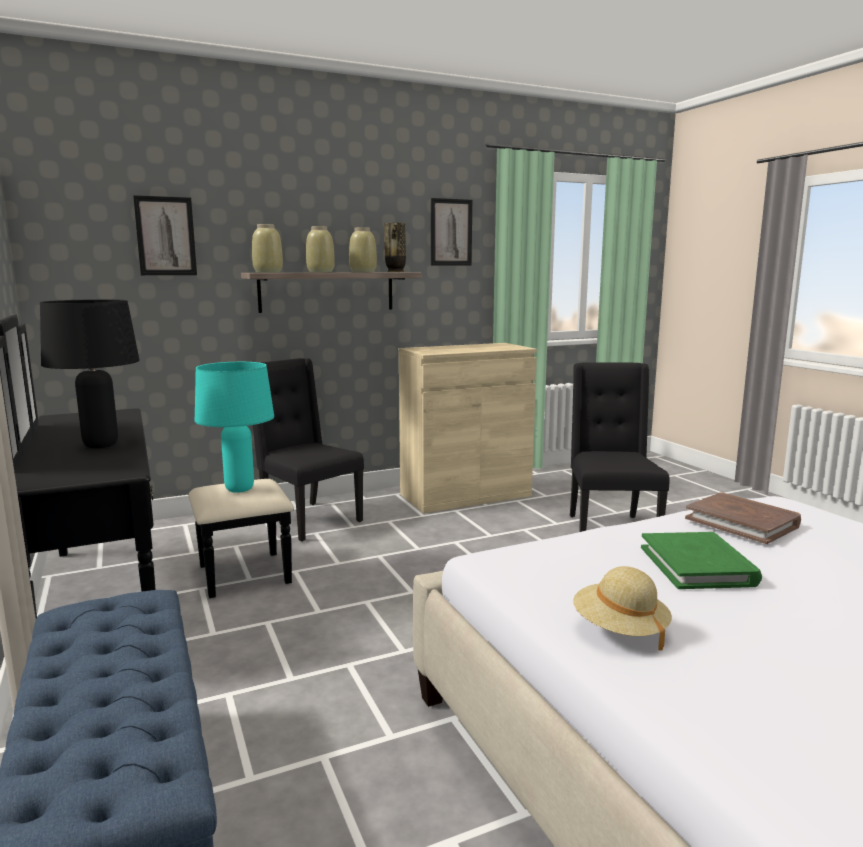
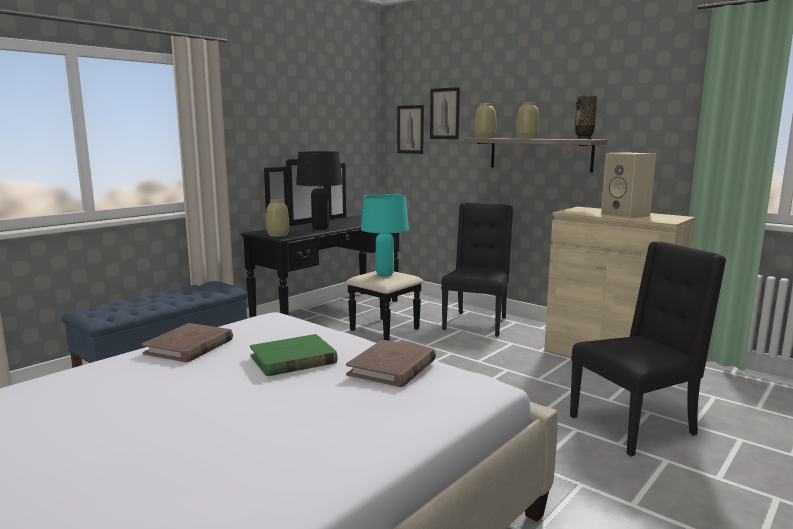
camera: 65 degrees right, 0 degrees up
(363, 272) = (560, 138): beige vase -> beige vase (278, 235)
(451, 232) = (661, 100): picture -> picture (410, 129)
(475, 348) = (626, 215): none -> beige speaker
(619, 630) = (189, 346): beige hat -> brown book

